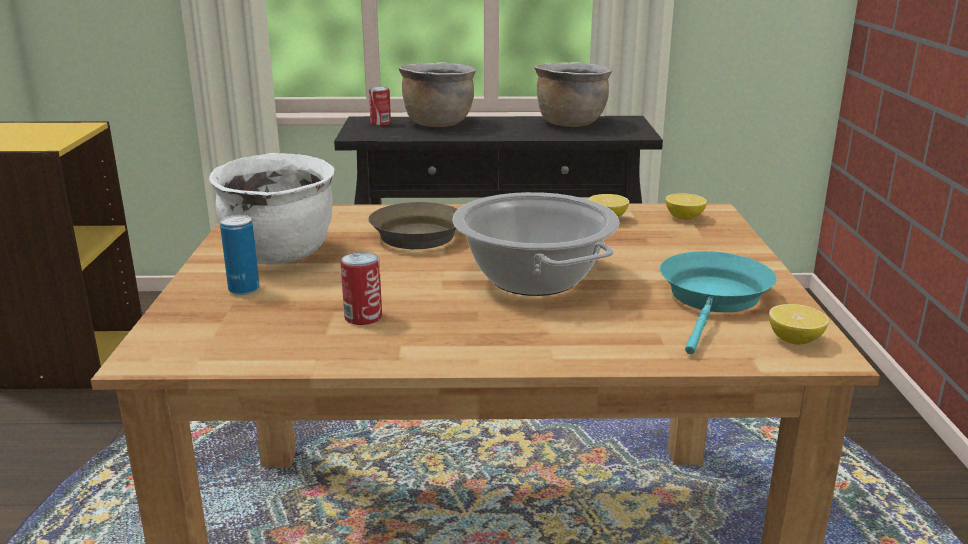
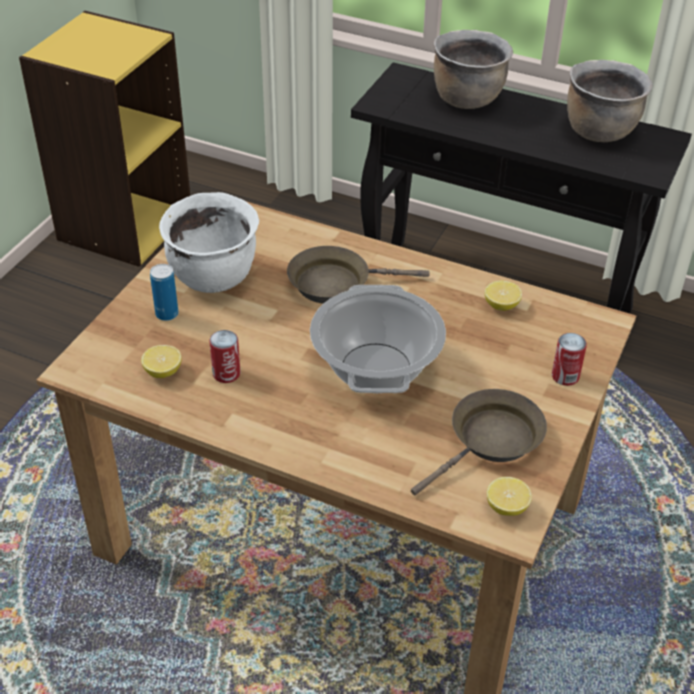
camera: 25 degrees right, 20 degrees up
(380, 123) = (413, 84): can -> can (565, 376)
(684, 217) = (570, 325): lemon -> lemon (163, 372)
(714, 299) = (491, 441): turquoise frying pan -> brown frying pan

